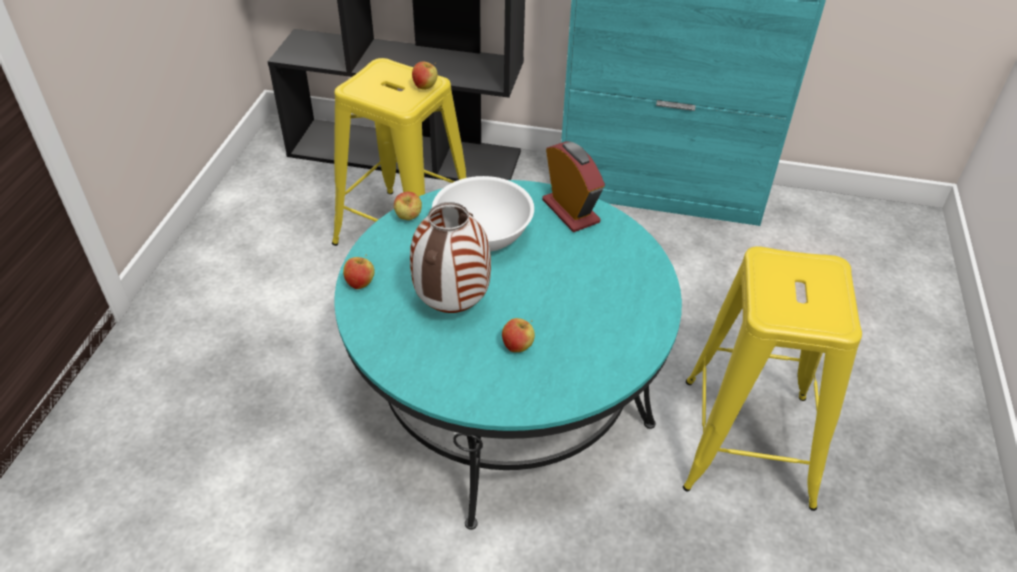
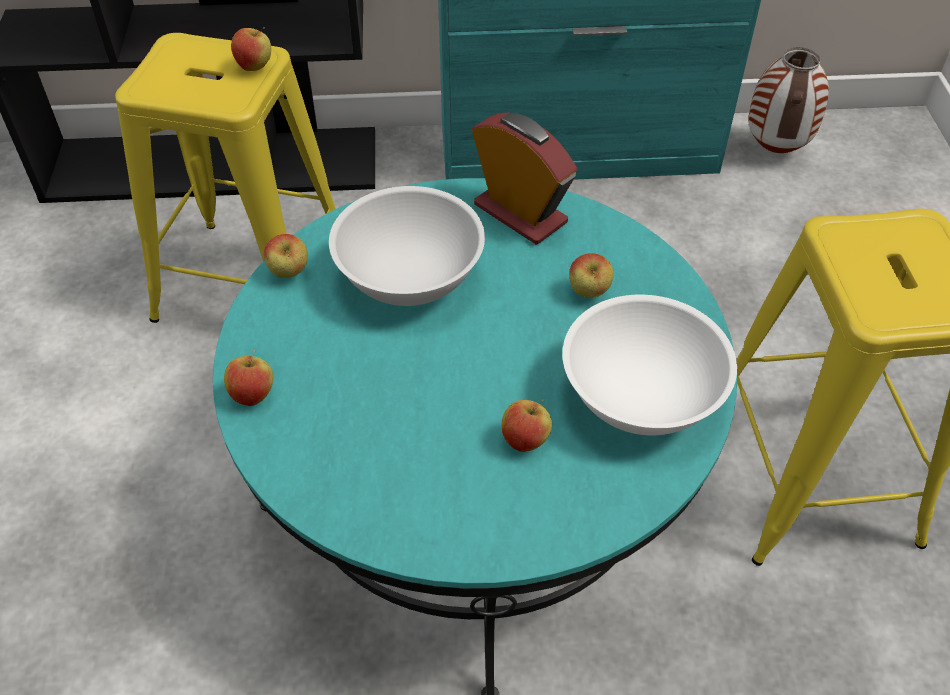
camera: 15 degrees left, 5 degrees up
(452, 305) = (404, 398): vase -> vase (774, 149)
(596, 268) = (588, 293): none -> apple
(604, 338) = (642, 397): none -> white bowl

